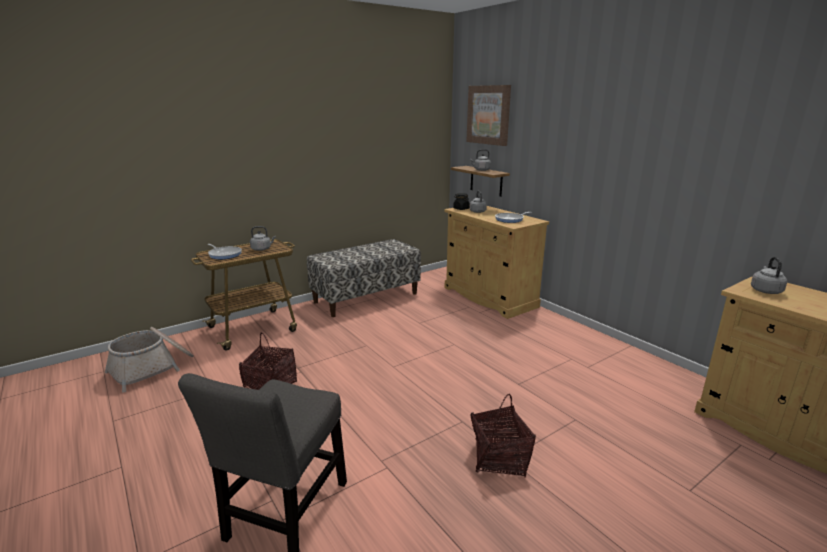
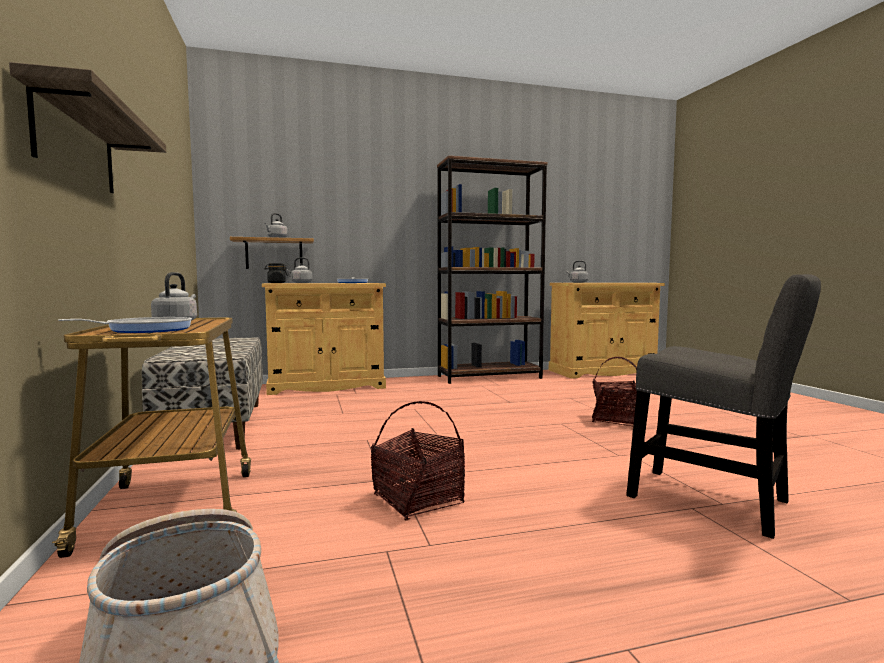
camera: 70 degrees left, 15 degrees down
(239, 163) = (76, 144): none -> shelf
(488, 115) = (269, 175): picture -> none
(620, 356) = (489, 377): none -> brown bookcase

